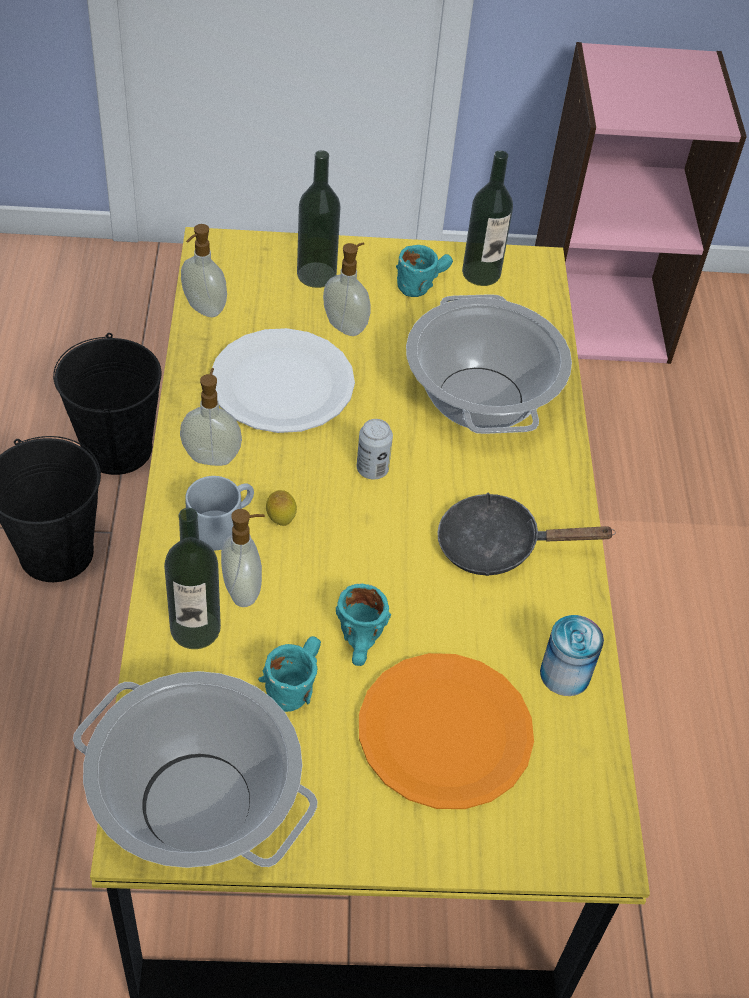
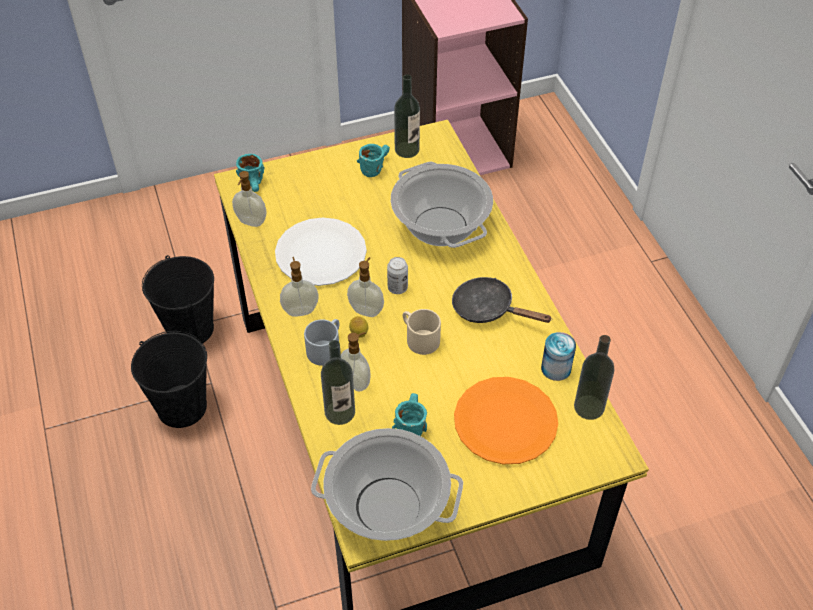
camera: 15 degrees left, 0 degrees up
(316, 275) = (309, 180): bottle -> bottle (589, 407)
(346, 325) = (342, 206): soap dispenser -> soap dispenser (366, 310)
(362, 644) = (438, 389): turquoise mug -> turquoise mug (255, 185)
(368, 555) = (418, 338): none -> beige mug
(497, 546) = (488, 309): black frying pan -> black frying pan turned 45 degrees clockwise

